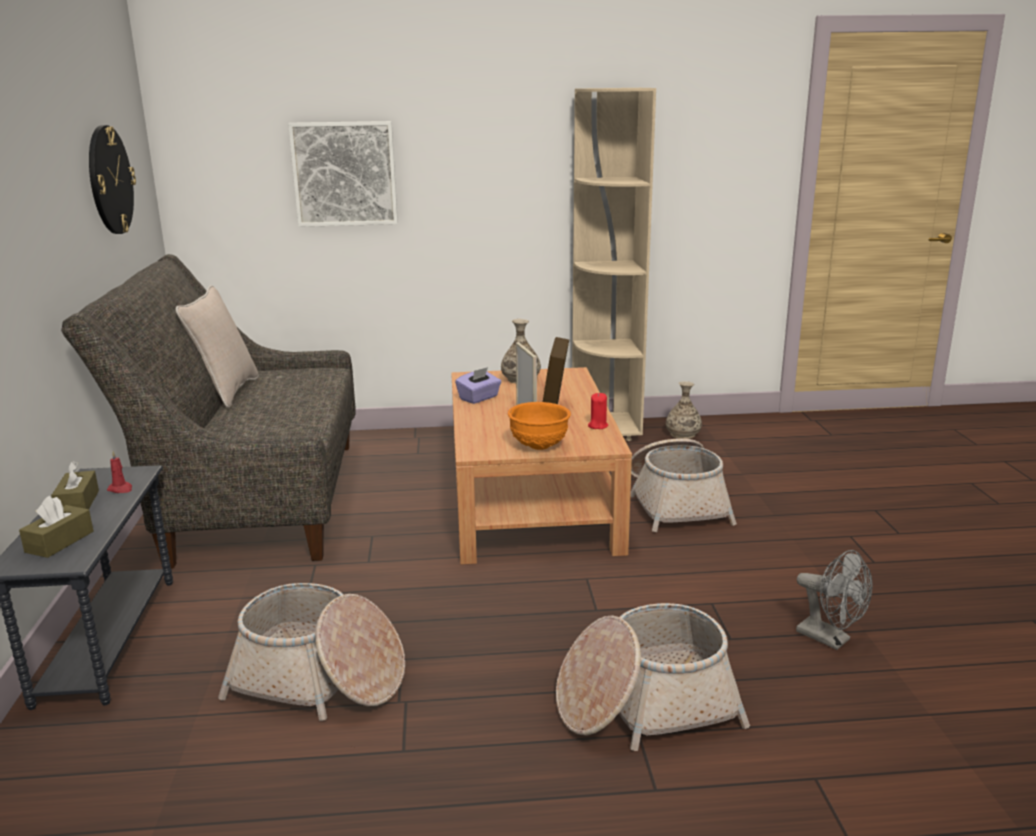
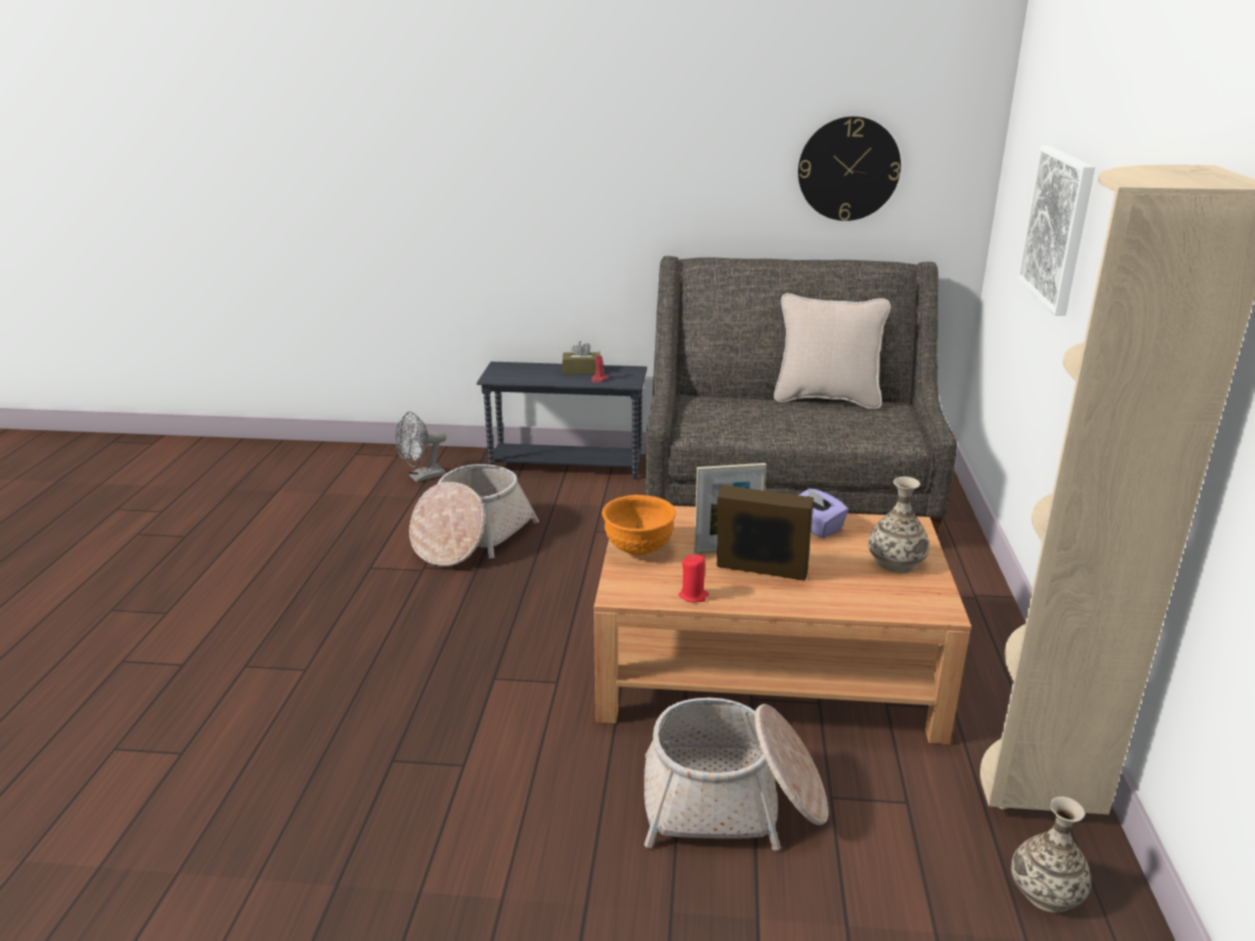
camera: 100 degrees right, 5 degrees up
(59, 542) = (523, 372): brown tissue box -> none
(645, 704) = (337, 680): basket -> none
(830, 639) = (341, 844): grey fan -> grey fan (422, 477)

